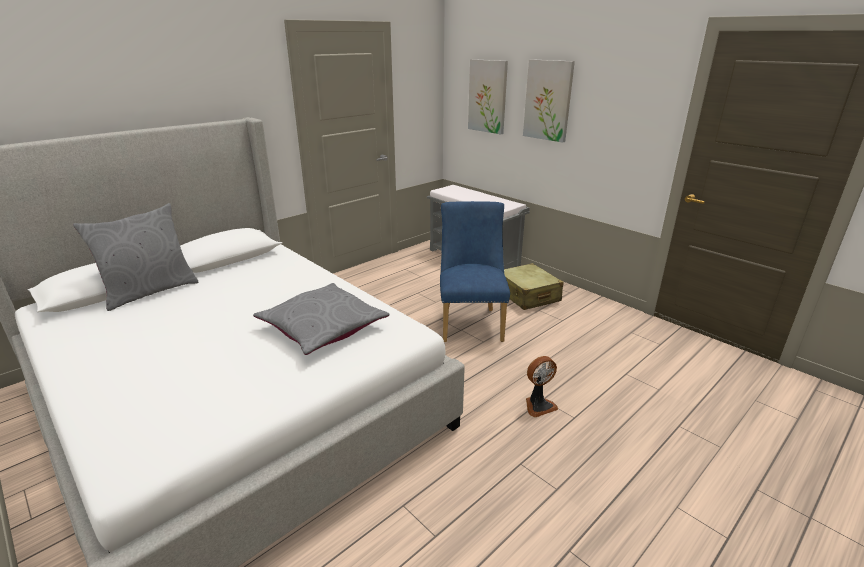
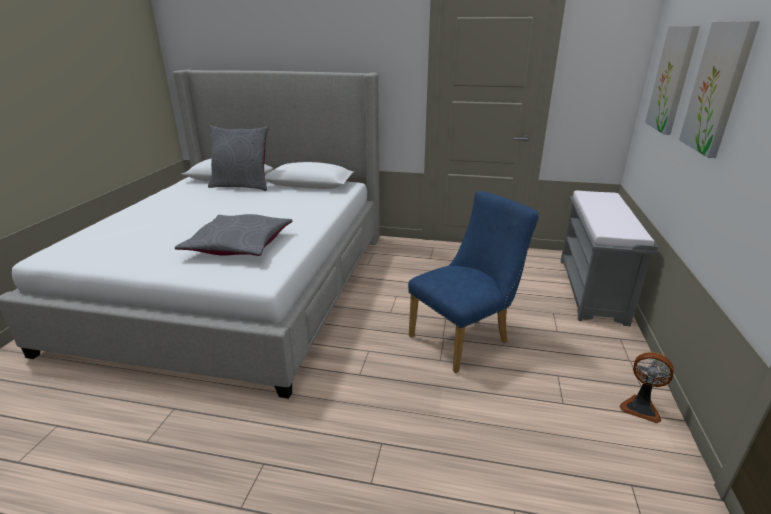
camera: 55 degrees right, 0 degrees up
(527, 295) = (576, 355): beige suitcase -> none
(538, 405) = (368, 443): fan -> fan (640, 407)

